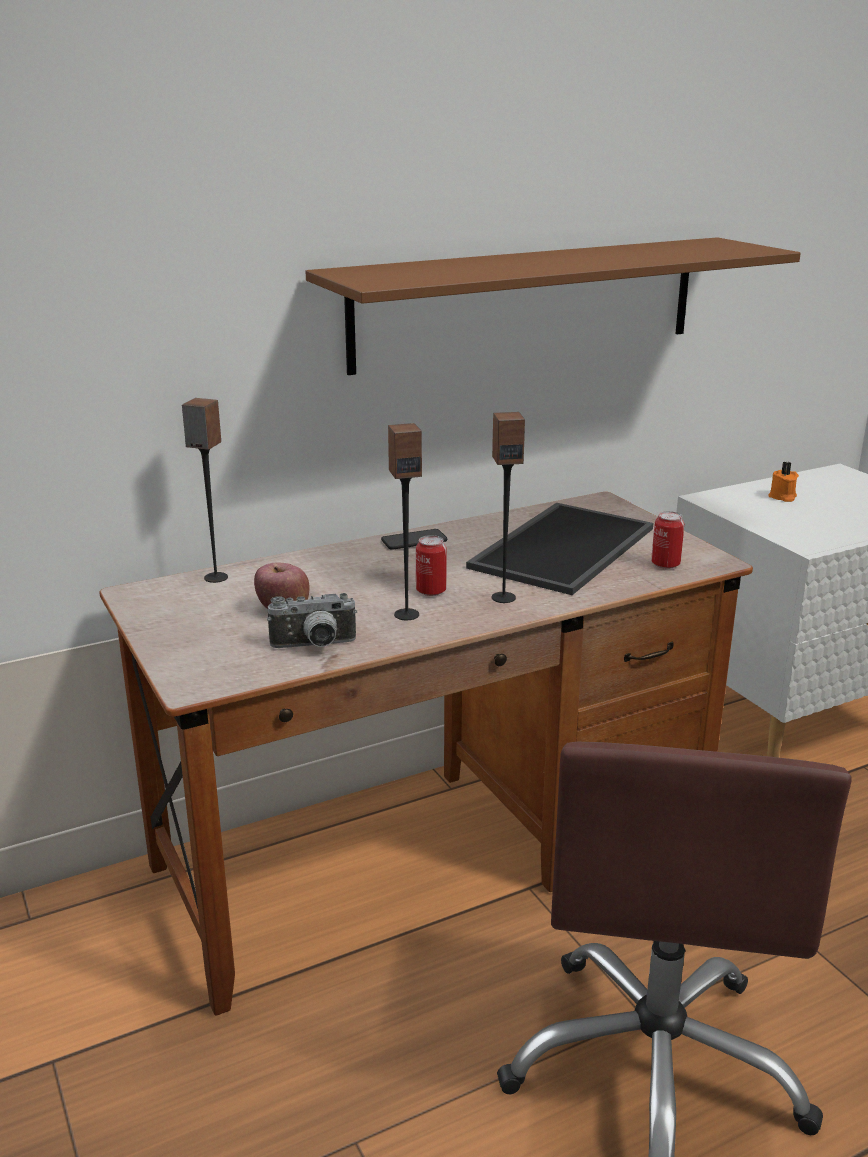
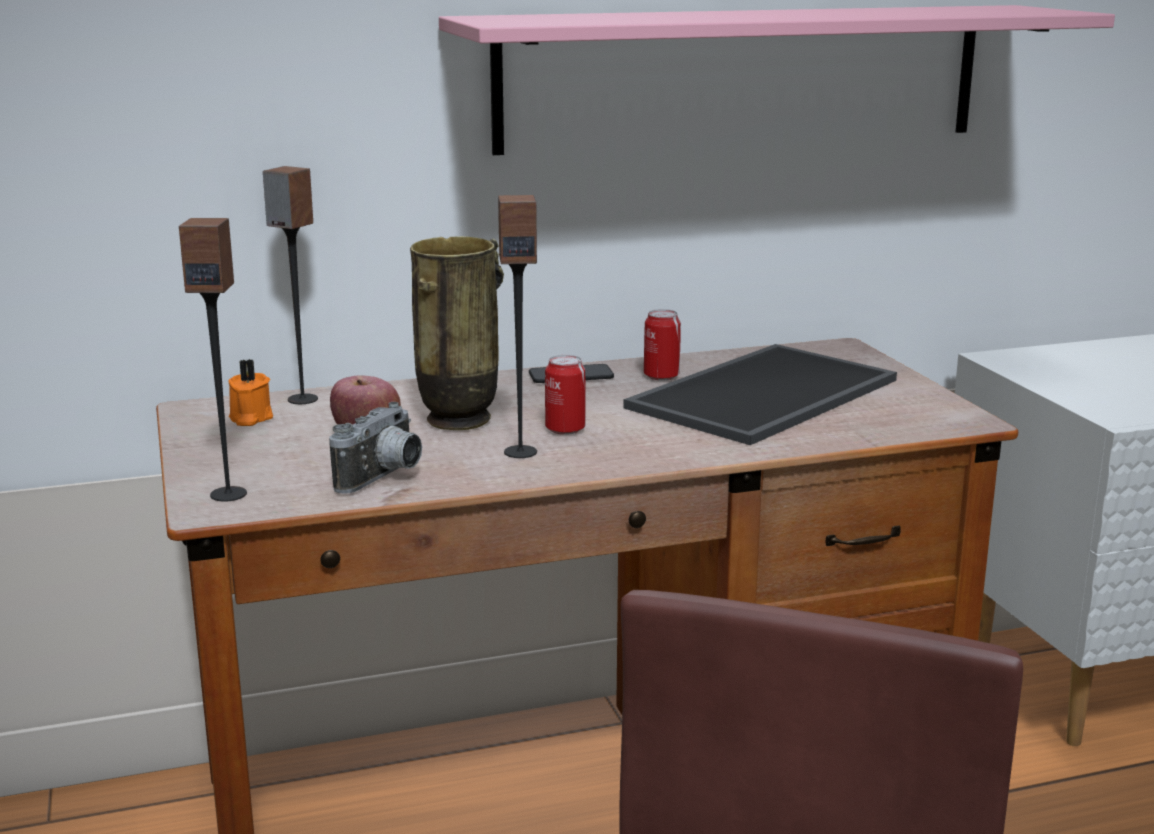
camera: 10 degrees right, 5 degrees down
(314, 646) = (385, 478): camera -> camera turned 60 degrees counterclockwise
(347, 589) = (459, 420): none -> vase
(503, 597) = (656, 442): speaker -> speaker (229, 494)
(528, 303) = (743, 77): brown shelf -> pink shelf
(665, 564) = (895, 419): can -> can (661, 376)
(782, 497) = (1105, 362): orange candle -> orange candle (249, 418)

